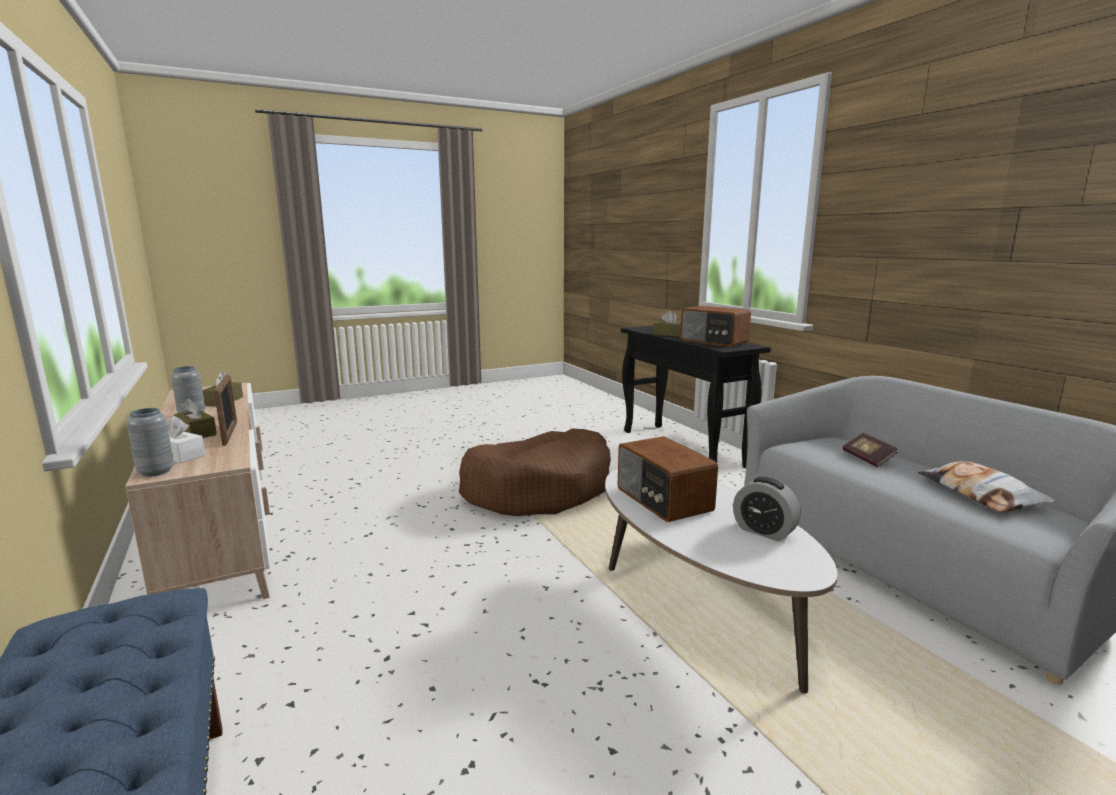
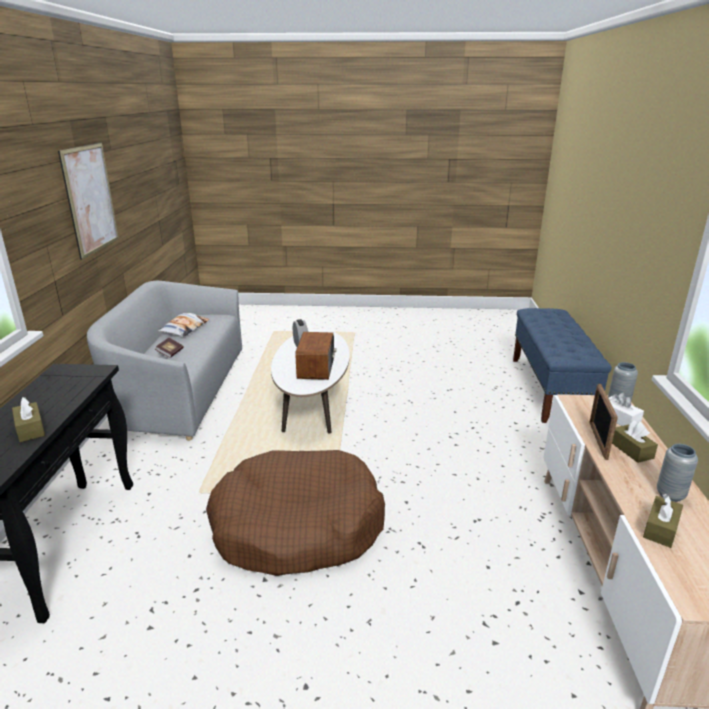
camera: 150 degrees left, 10 degrees up
(713, 341) = (56, 389): radio -> none
(1007, 220) = (90, 199): none -> picture

